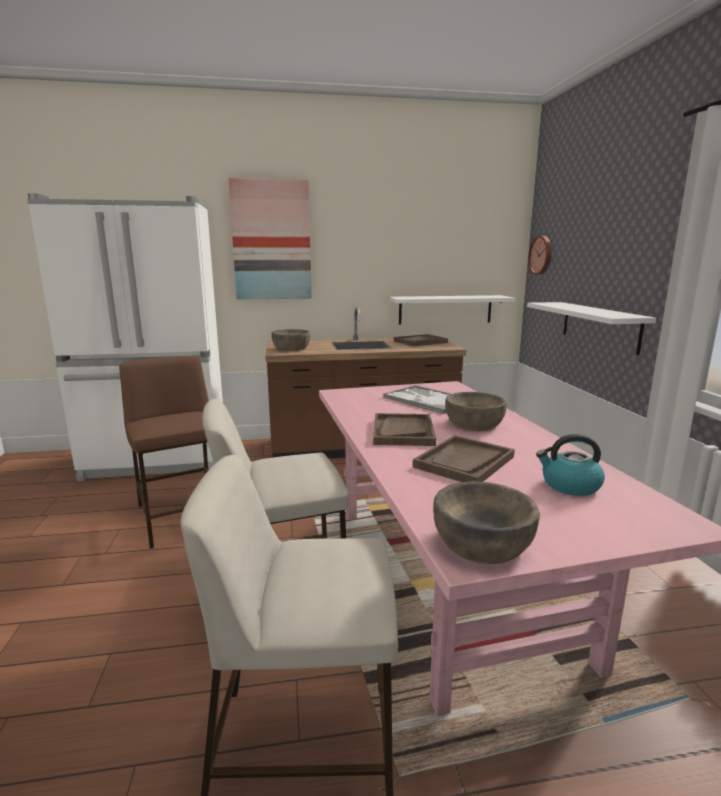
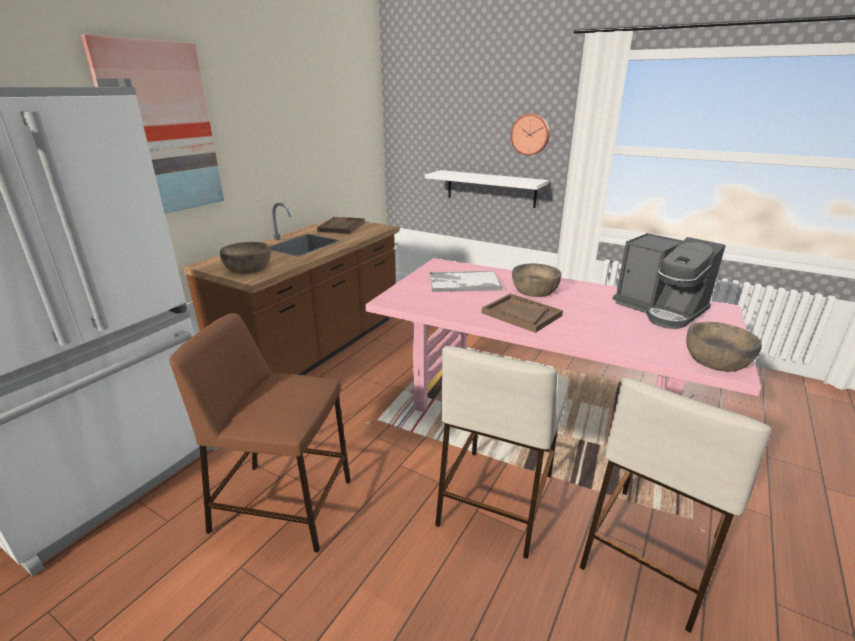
camera: 50 degrees left, 10 degrees up
(445, 309) = (337, 188): white shelf -> none
(464, 462) = (599, 319): brown tray -> none
(541, 255) = (405, 127): wall clock -> wall clock (530, 134)
(569, 485) = (660, 310): kettle -> coffee machine

